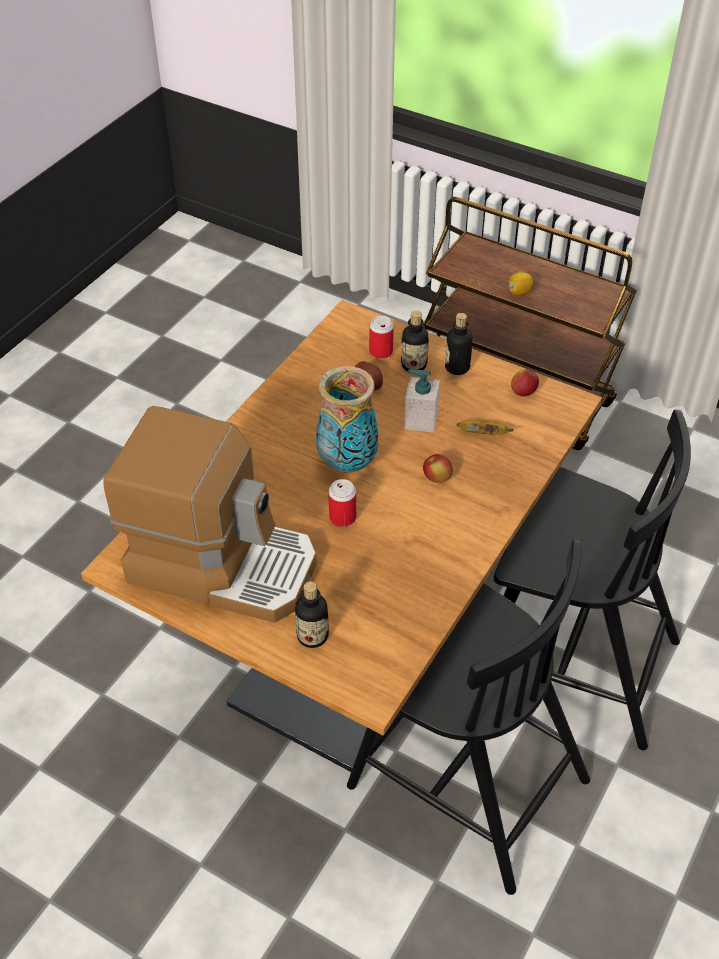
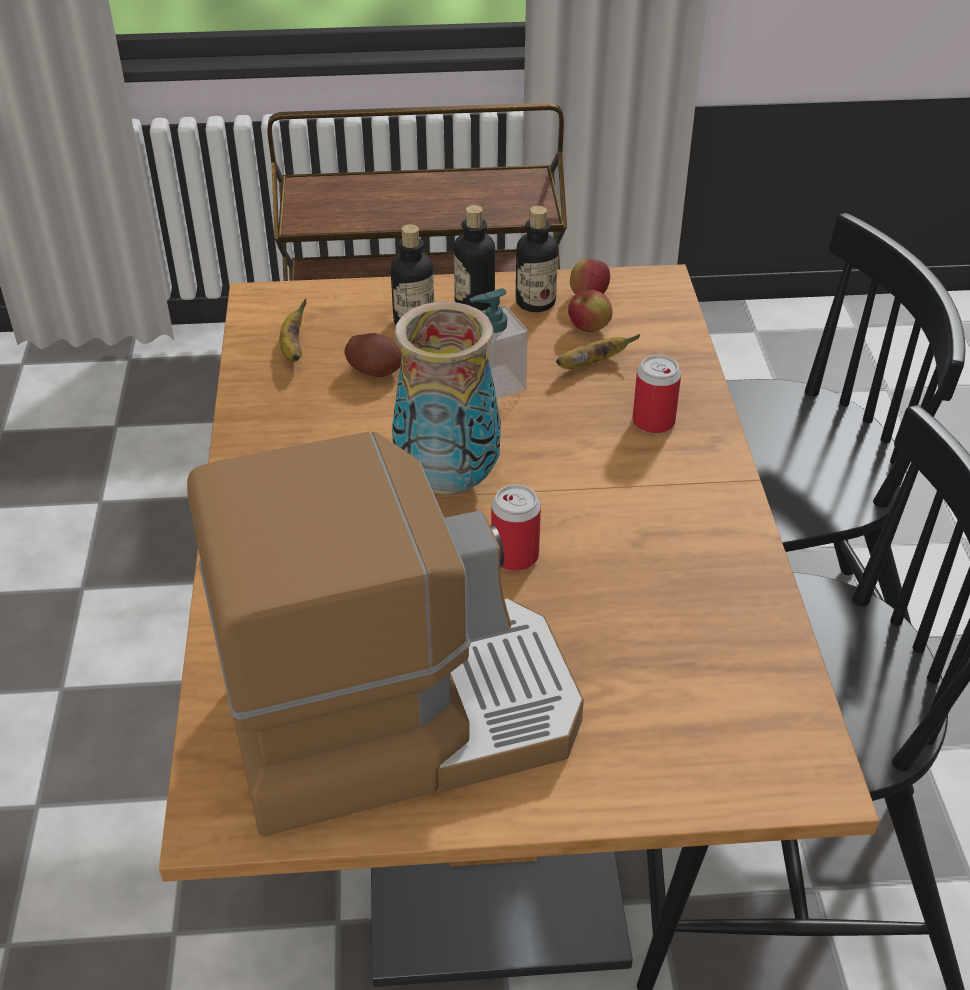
camera: 35 degrees left, 5 degrees down
(312, 636) = (643, 746): bottle -> bottle (535, 302)
(339, 353) = (293, 349): none -> banana
(381, 352) = (352, 324): can -> can (653, 422)
(437, 478) = (590, 444): apple -> apple (589, 328)
(519, 292) = (419, 216): lemon -> none

